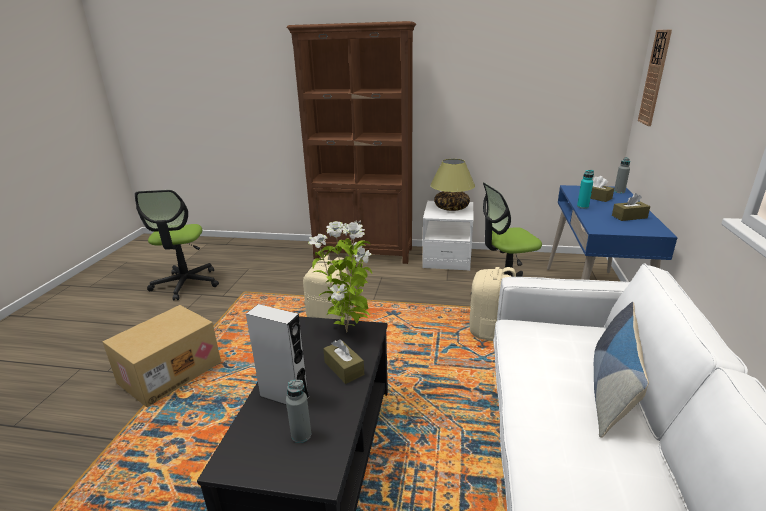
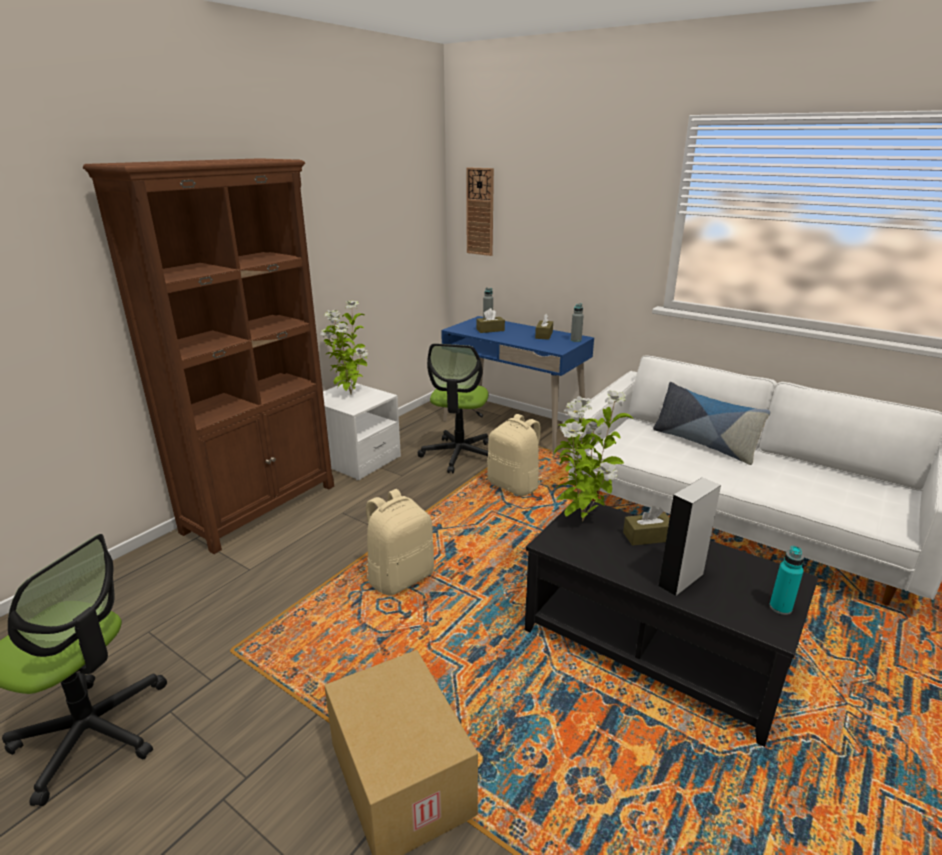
camera: 65 degrees left, 0 degrees up
(301, 435) = (741, 580): grey bottle -> grey bottle (576, 340)
(452, 208) = (349, 394): table lamp -> potted plant
(582, 207) = (505, 339): turquoise bottle -> turquoise bottle (780, 607)

